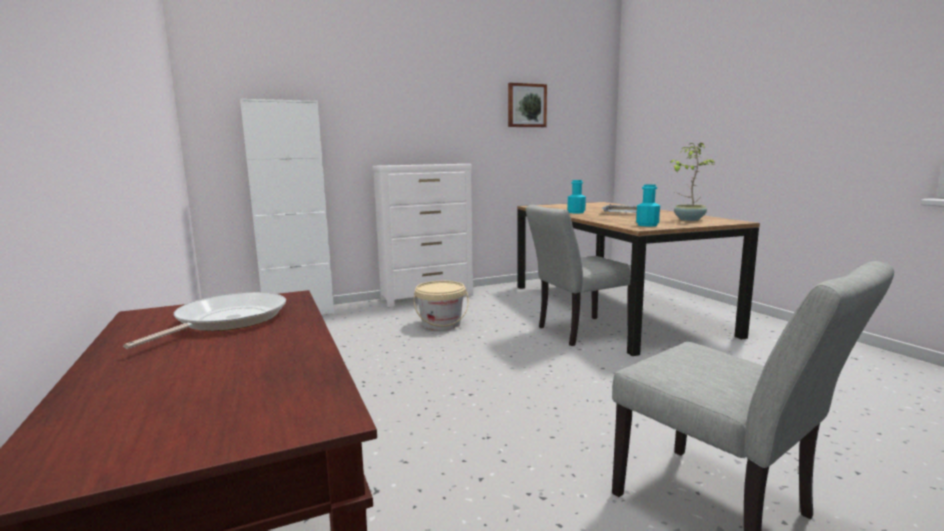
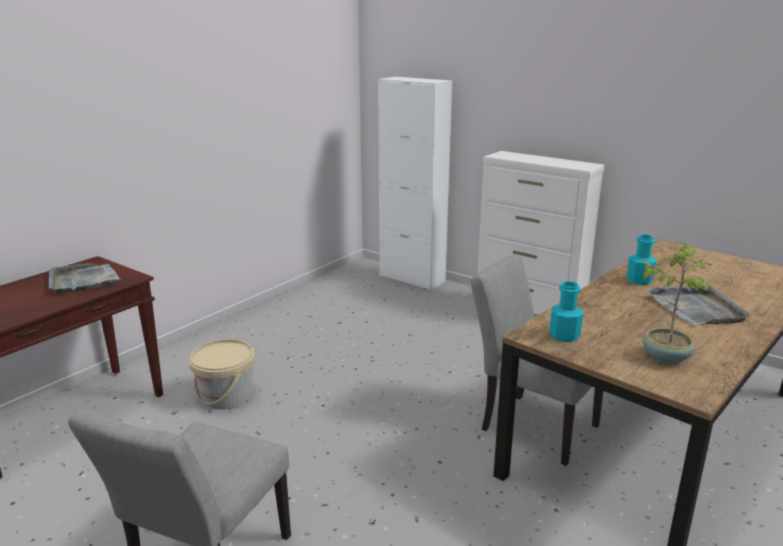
camera: 60 degrees right, 10 degrees up
(226, 320) = (84, 280): frying pan -> grey tray
(441, 324) = (462, 343): beige bucket -> beige bucket (226, 396)
(526, 105) = (733, 92): picture -> none

